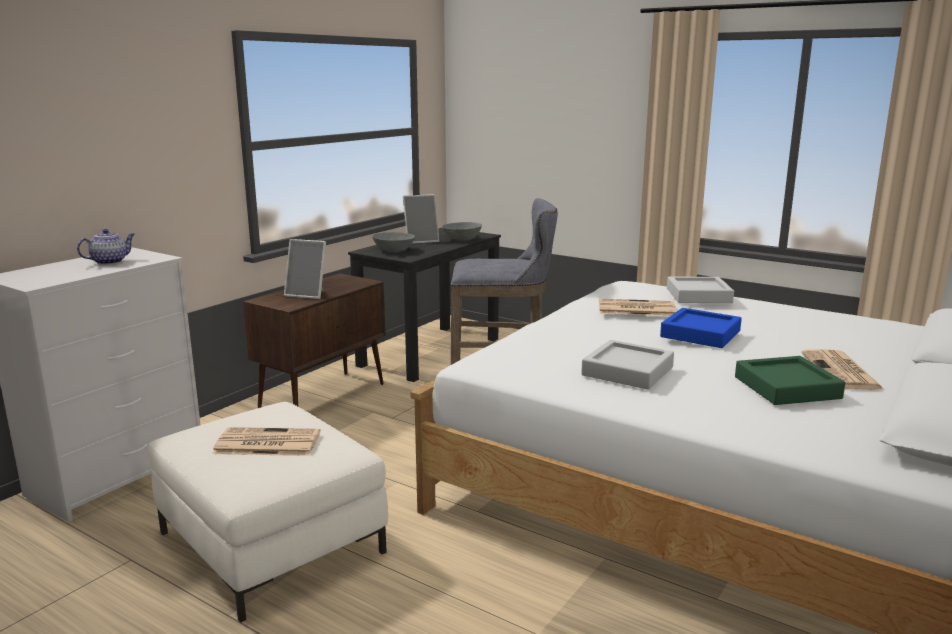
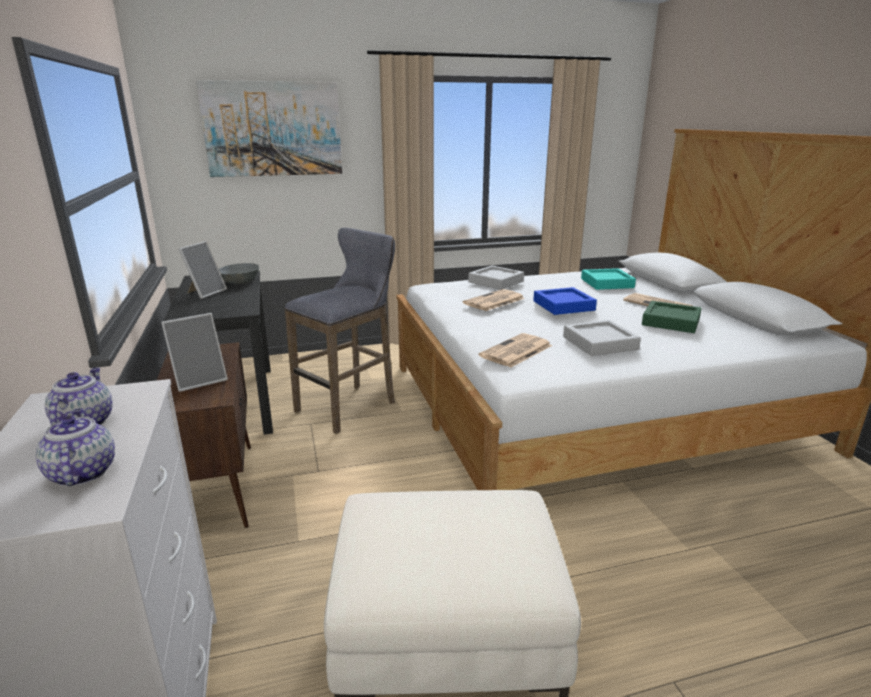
camera: 50 degrees left, 5 degrees up
(60, 275) = (81, 473): none -> teapot
(266, 443) = (455, 537): newspaper -> newspaper (516, 351)
(393, 251) = (208, 309): grey bowl -> none
(548, 94) = (273, 129): none -> picture
(849, 335) = (607, 283): none -> turquoise tray

